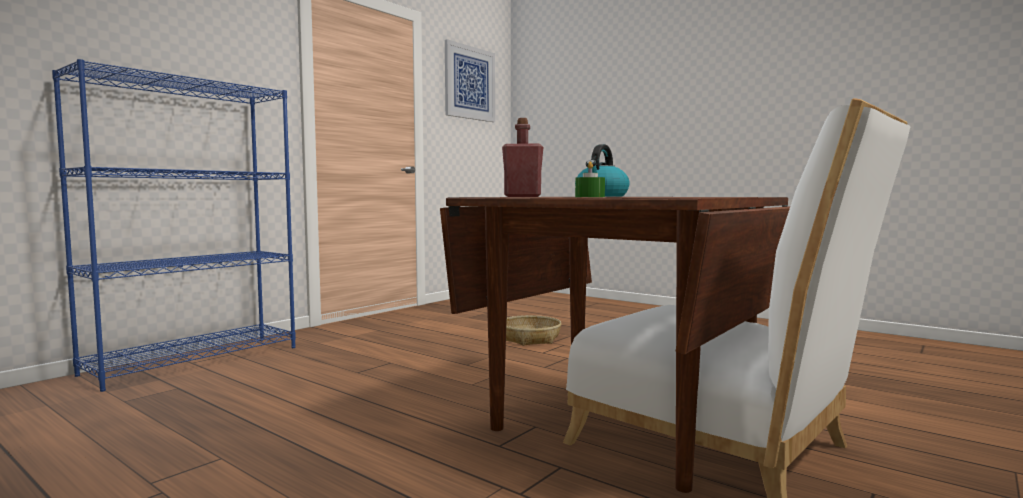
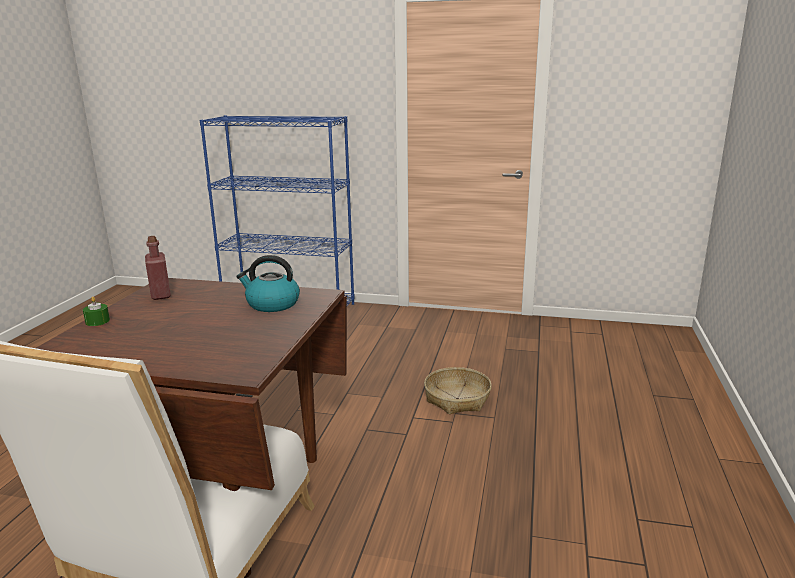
camera: 65 degrees right, 15 degrees up
(469, 83) = (639, 57): picture -> none

